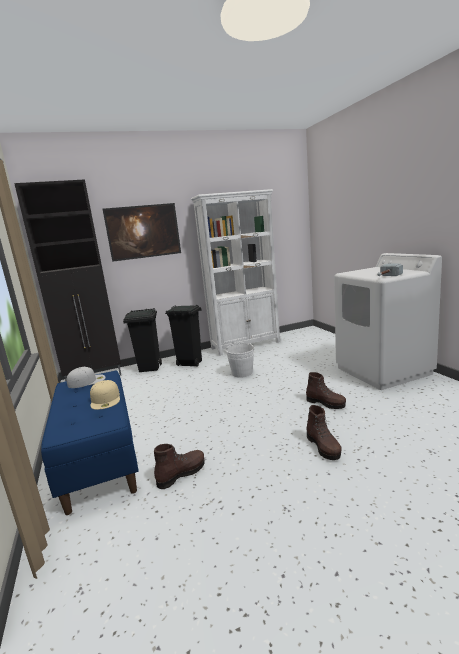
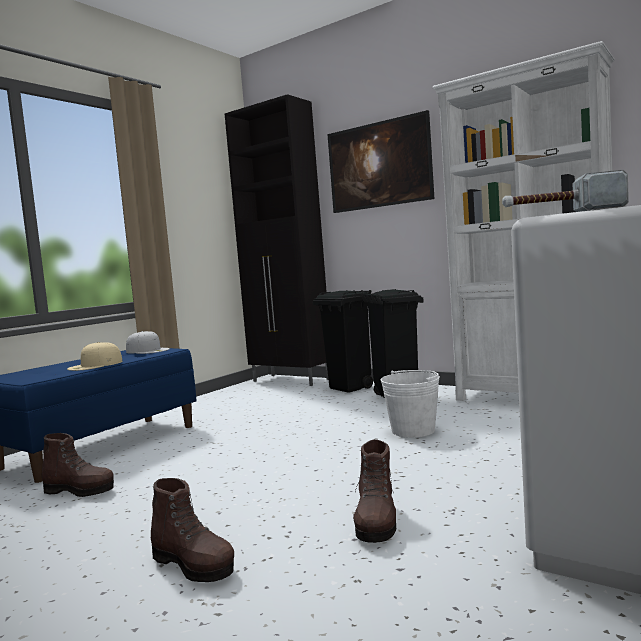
camera: 55 degrees right, 10 degrees down
(323, 447) = (194, 565): brown boot -> brown boot turned 90 degrees counterclockwise

